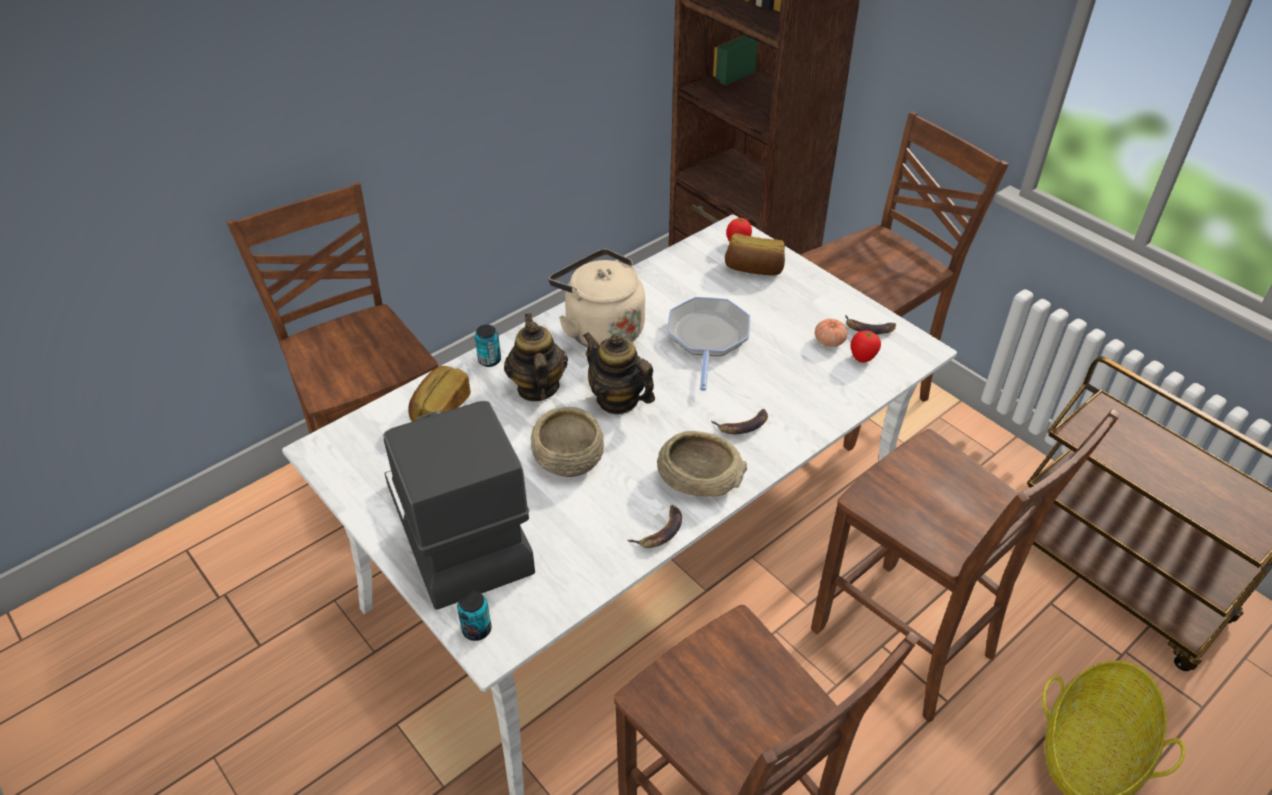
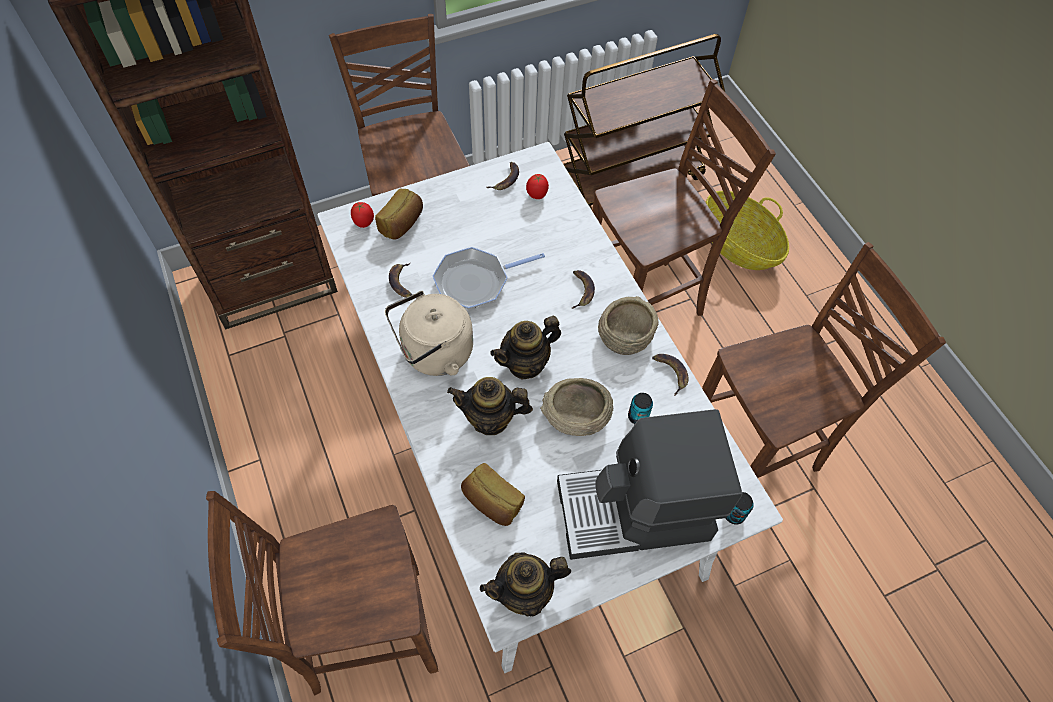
camera: 75 degrees left, 15 degrees up
(344, 457) = (525, 592): none -> teapot
(489, 360) = (440, 449): can -> can (638, 416)
(678, 287) = (402, 282): none -> banana
(708, 337) = (475, 281): frying pan -> frying pan turned 45 degrees counterclockwise
(829, 341) = (511, 207): tomato -> none

